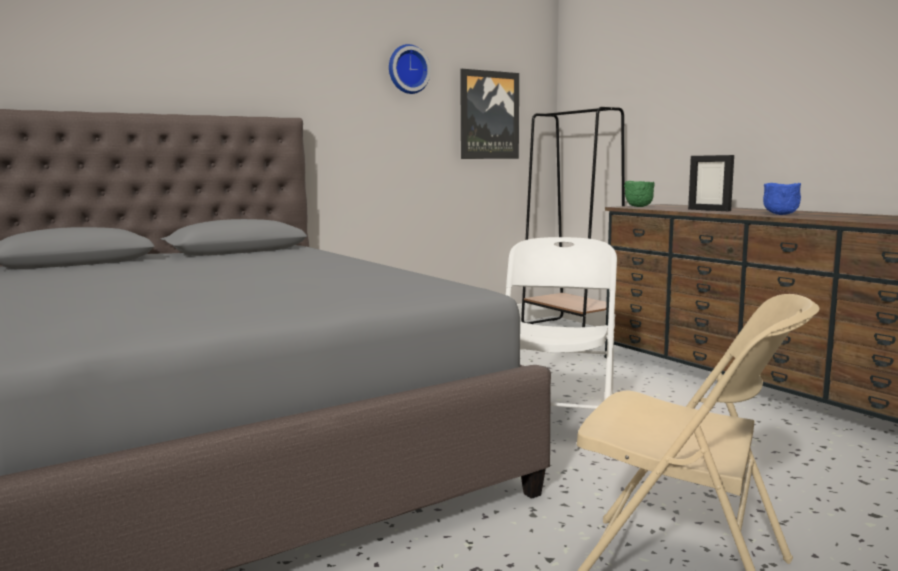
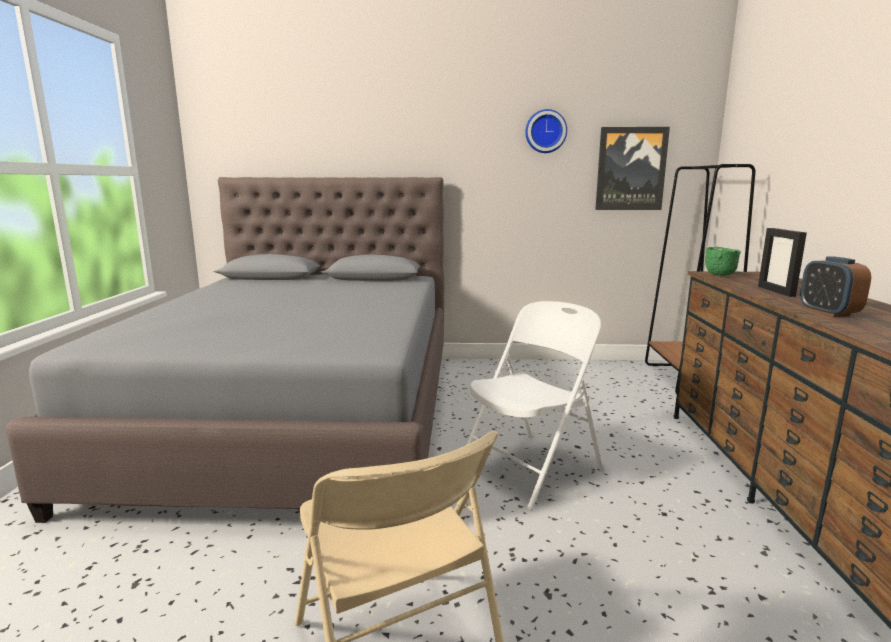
camera: 35 degrees right, 5 degrees up
(781, 214) = (828, 313): blue bowl -> alarm clock

